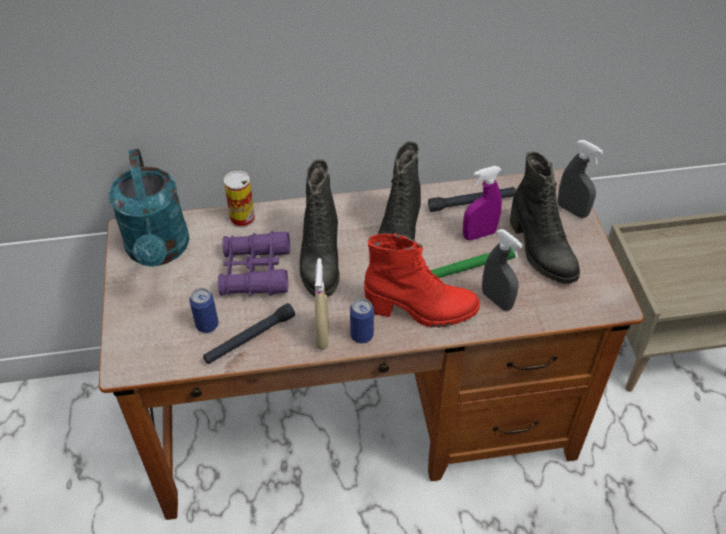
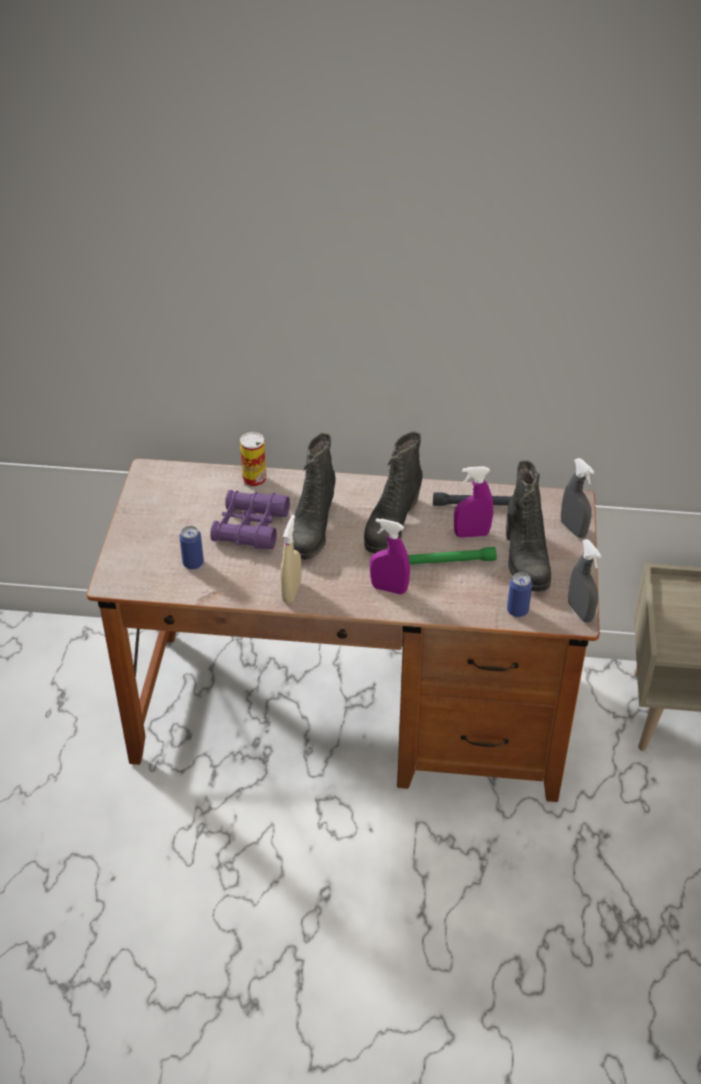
camera: 15 degrees right, 5 degrees down
(159, 251) = (170, 493): turquoise watering can -> none
(250, 338) = (226, 581): black flashlight -> none
(362, 335) = (326, 598): can -> can (517, 610)
(421, 310) = (389, 588): red boot -> purple spray bottle
(497, 300) = (463, 593): grey spray bottle -> grey spray bottle (580, 612)

